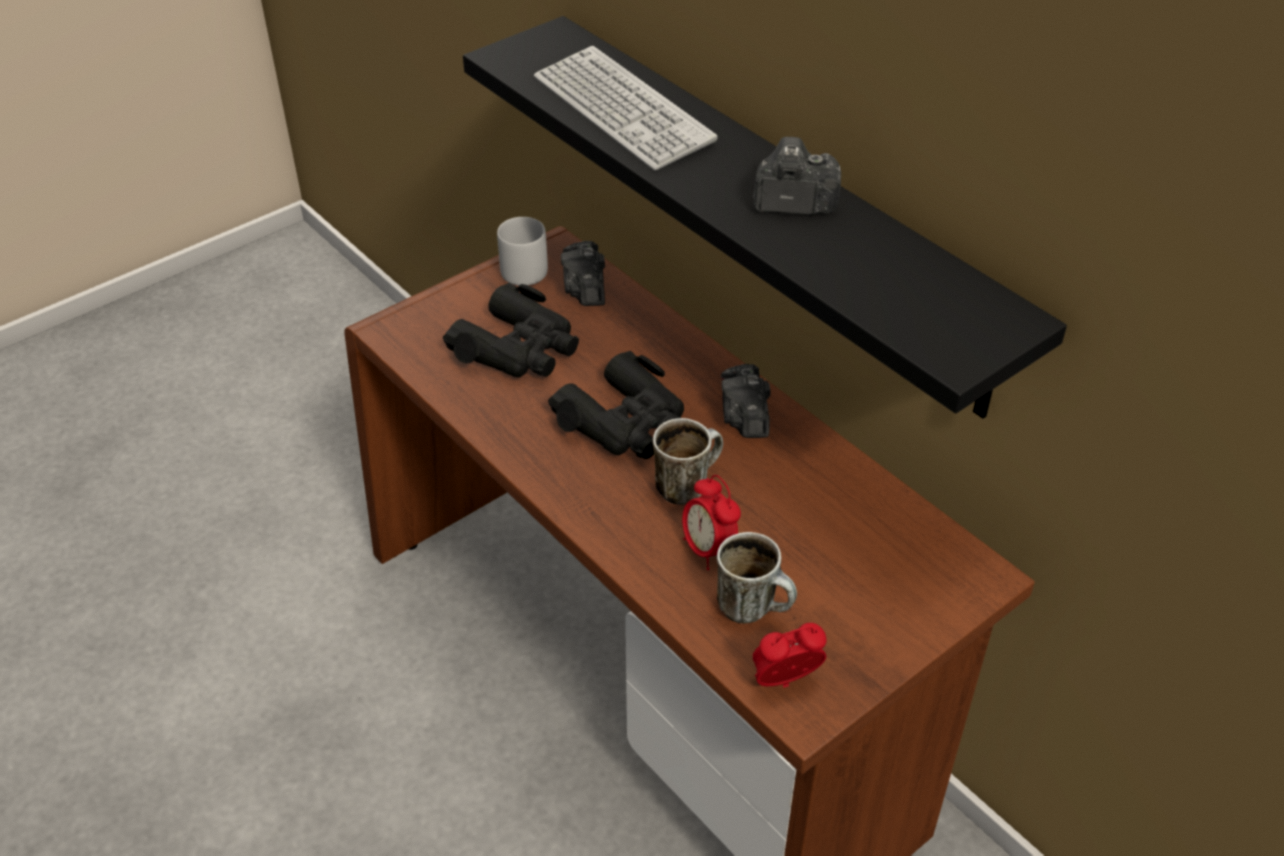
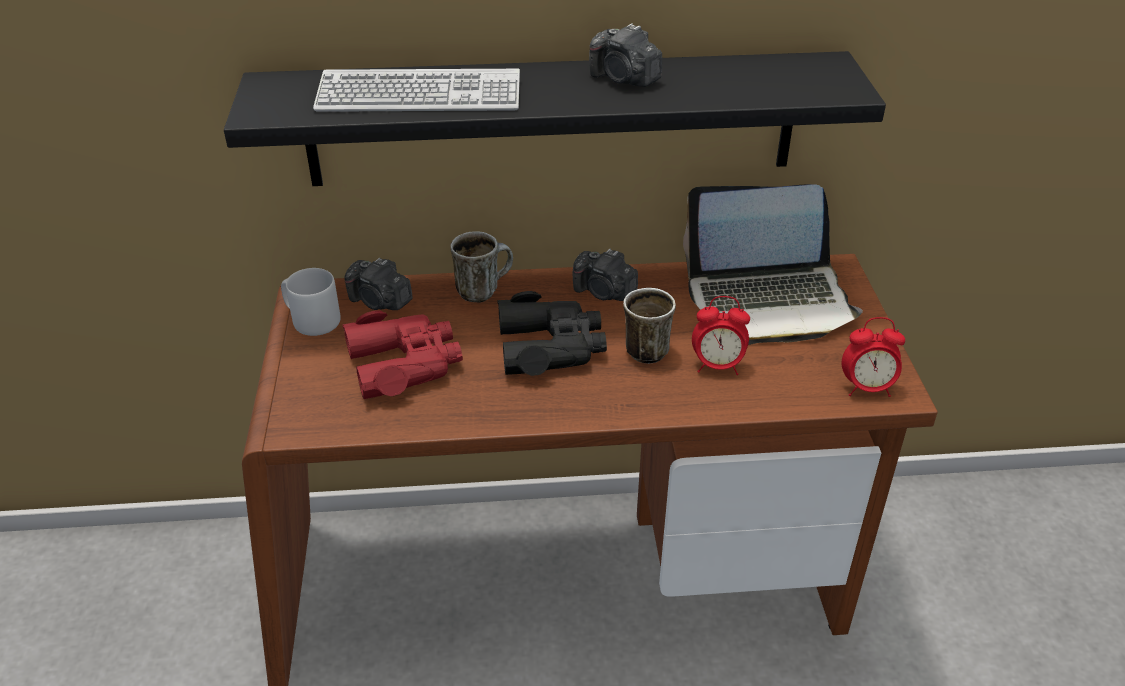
camera: 55 degrees left, 5 degrees down
(518, 348) = (404, 364): black binoculars -> red binoculars
(754, 608) = (790, 371): mug -> mug (483, 290)
(784, 683) = (866, 388): alarm clock -> alarm clock turned 105 degrees counterclockwise
(793, 203) = (624, 79): camera -> camera turned 90 degrees counterclockwise
(859, 544) = (769, 301): none -> laptop

